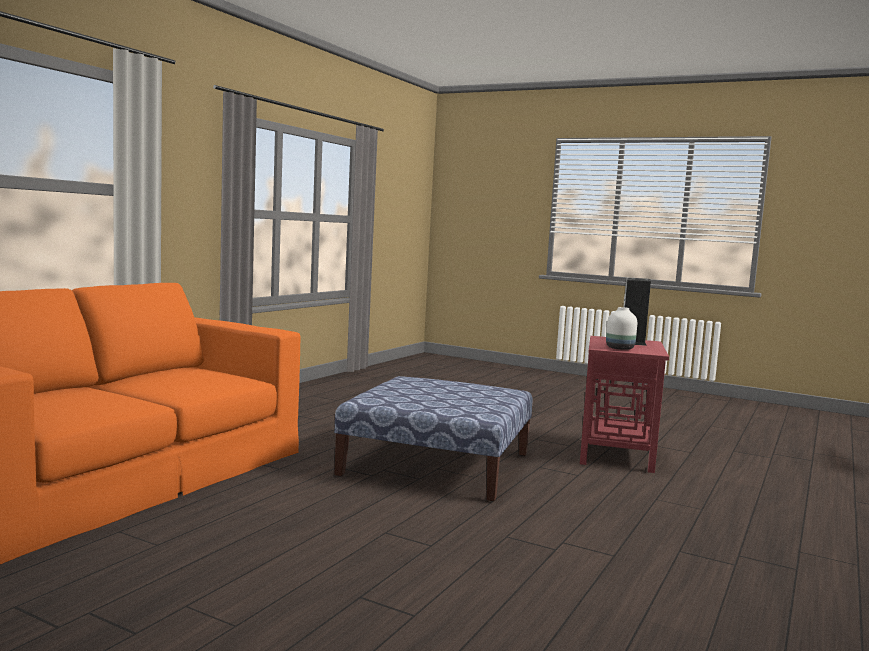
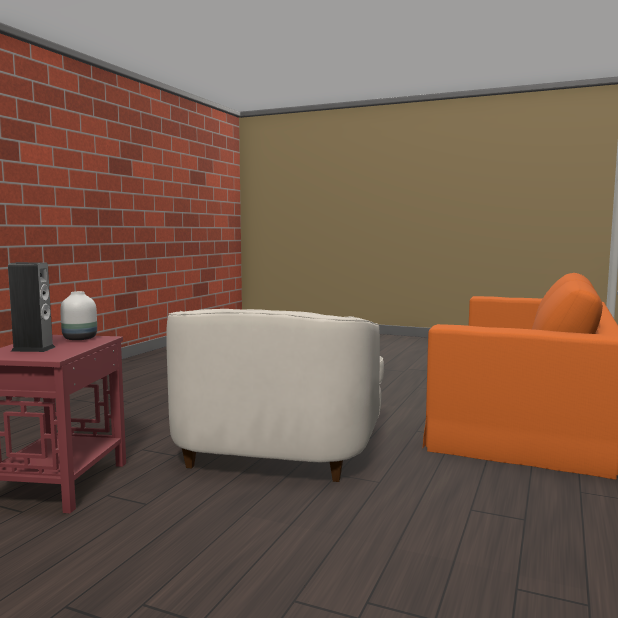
camera: 175 degrees right, 0 degrees up
(438, 464) = (280, 448): ottoman -> white armchair

